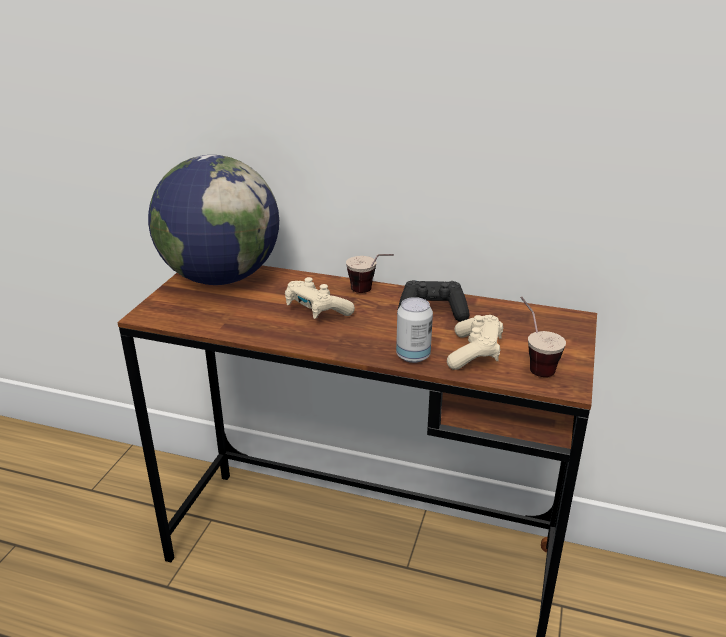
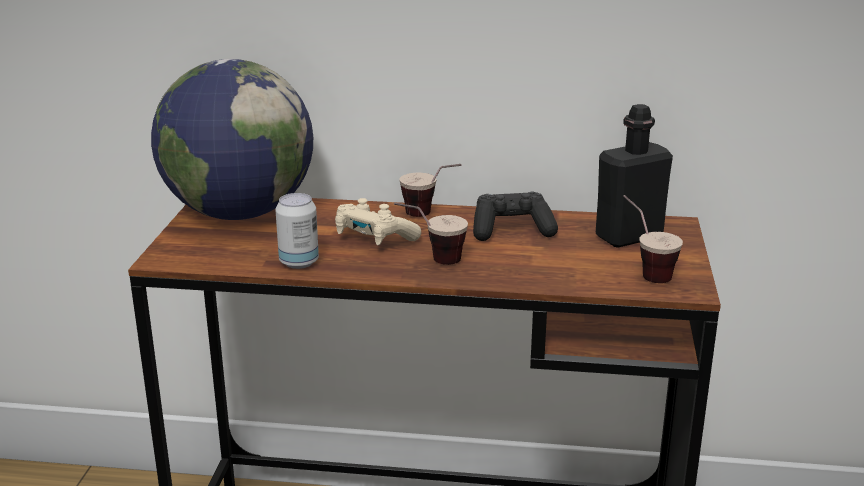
camera: 10 degrees left, 5 degrees down
(355, 337) = (431, 261): none -> cup
(413, 356) = (506, 275): can -> can (299, 262)
(474, 353) = (576, 267): beige game controller -> none
(530, 327) = (628, 237): none -> black bottle

